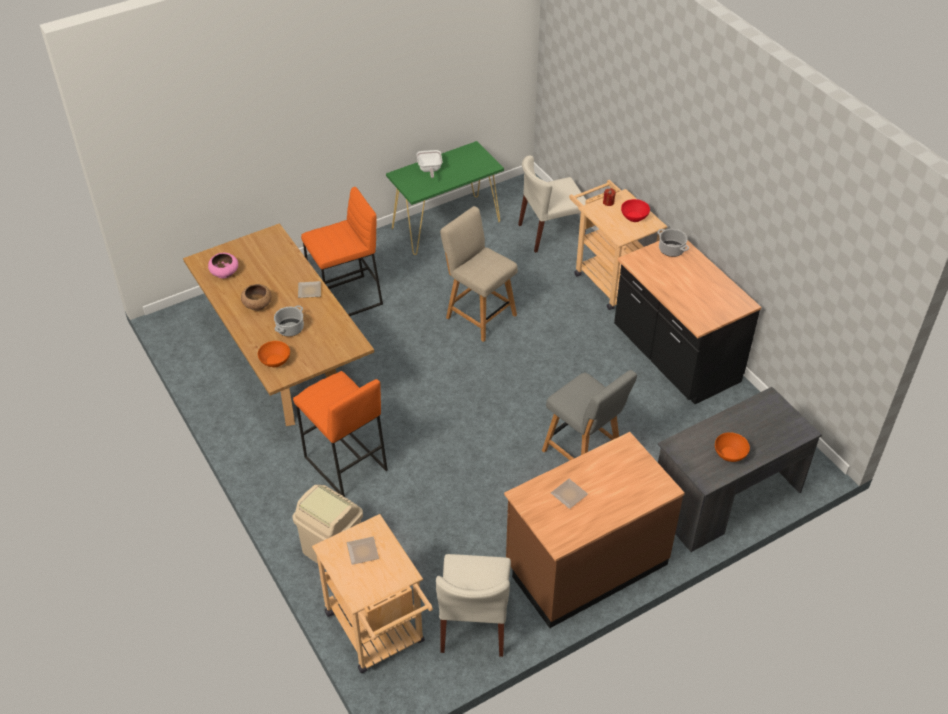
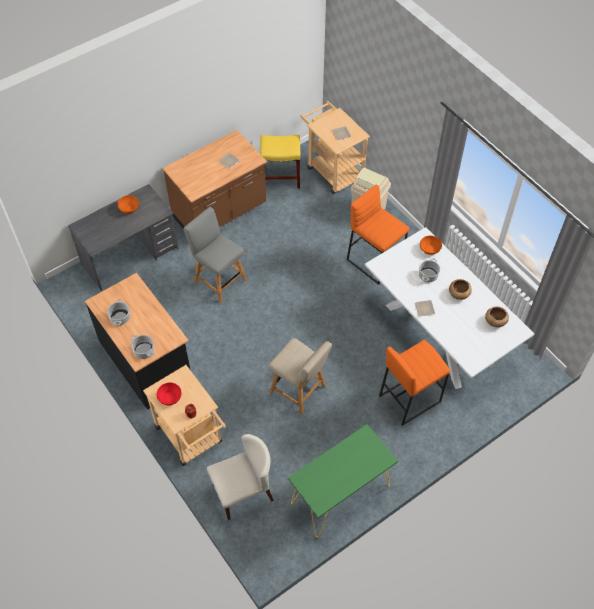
camera: 175 degrees right, 10 degrees up
(225, 273) = (495, 321): pink bowl -> brown bowl
(286, 364) = (437, 334): brown dining table -> white dining table
(429, 170) = (357, 468): frying pan -> none
(474, 623) = (281, 178): beige chair -> yellow stool
(708, 285) = (120, 318): none -> cooking pot

